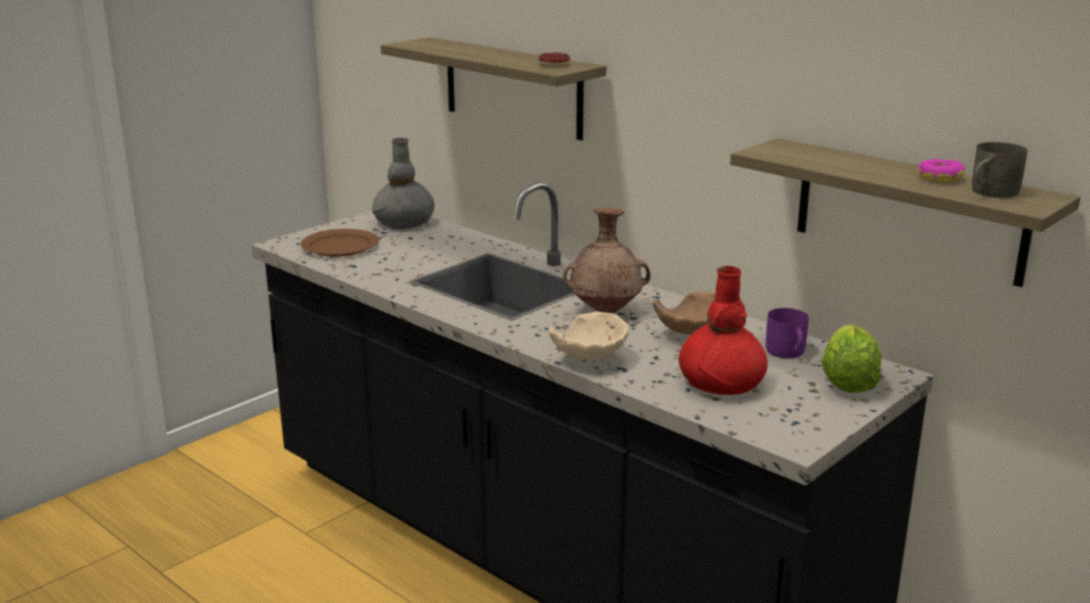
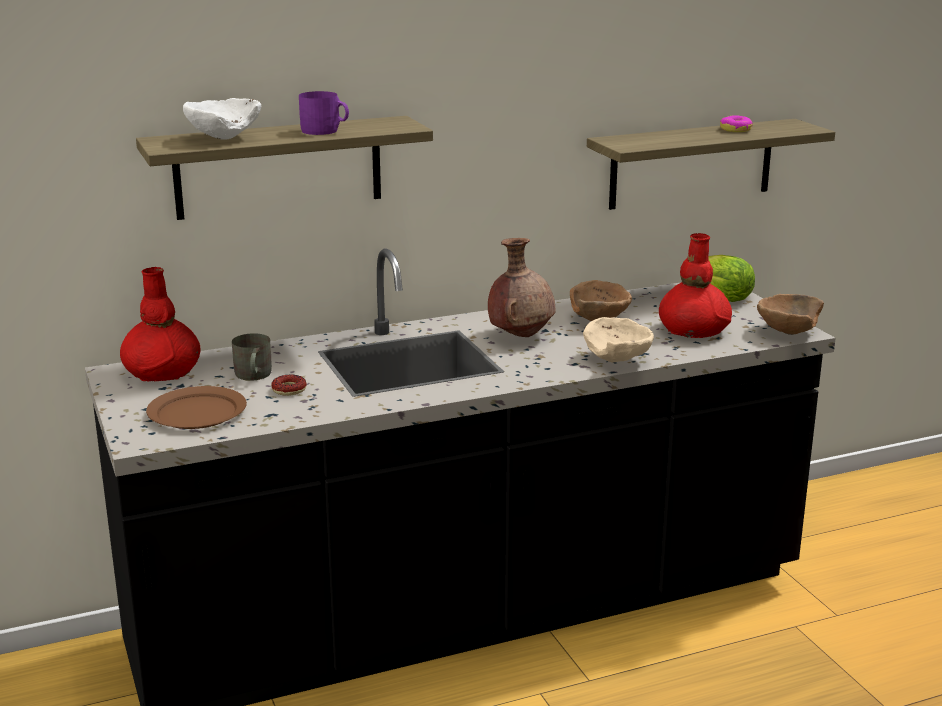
camera: 65 degrees left, 0 degrees up
(404, 222) = (163, 371): grey vase -> red vase
(451, 47) = (223, 138): none -> white bowl
(554, 64) = (380, 124): donut -> donut (289, 390)
(784, 434) = (786, 332): none -> brown bowl
(787, 353) = (657, 301): purple mug -> purple mug (324, 131)
(990, 192) = (776, 128): grey mug -> grey mug (252, 375)

